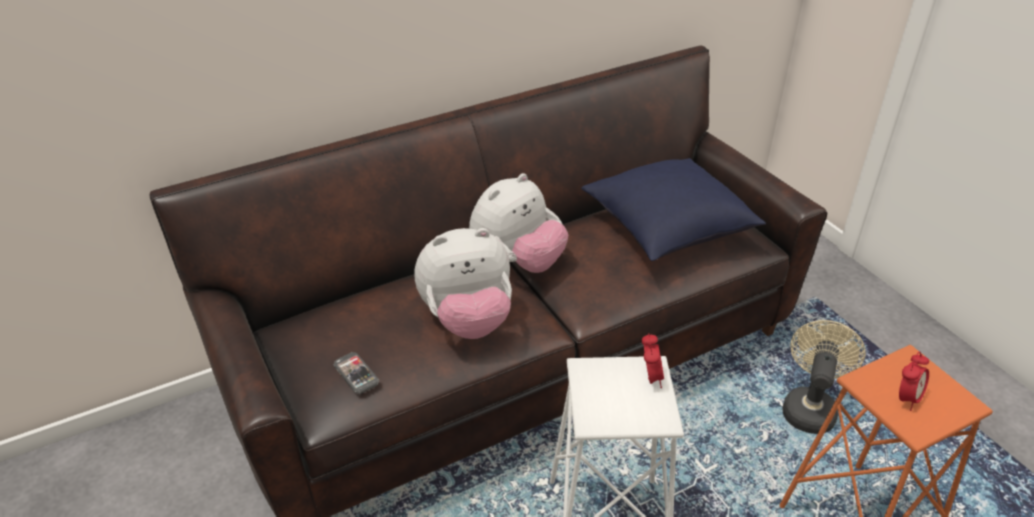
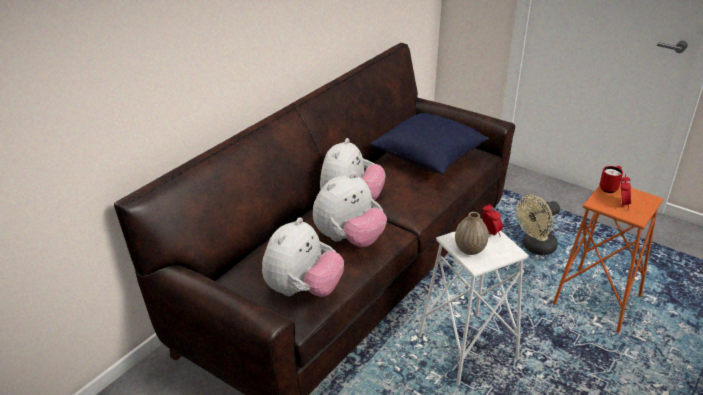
camera: 25 degrees left, 5 degrees down
(356, 374) = (303, 290): phone -> plush toy
(599, 394) = (469, 250): none -> vase
(809, 407) = (535, 248): beige fan -> beige fan turned 120 degrees counterclockwise
(906, 362) = (609, 188): none -> red mug

